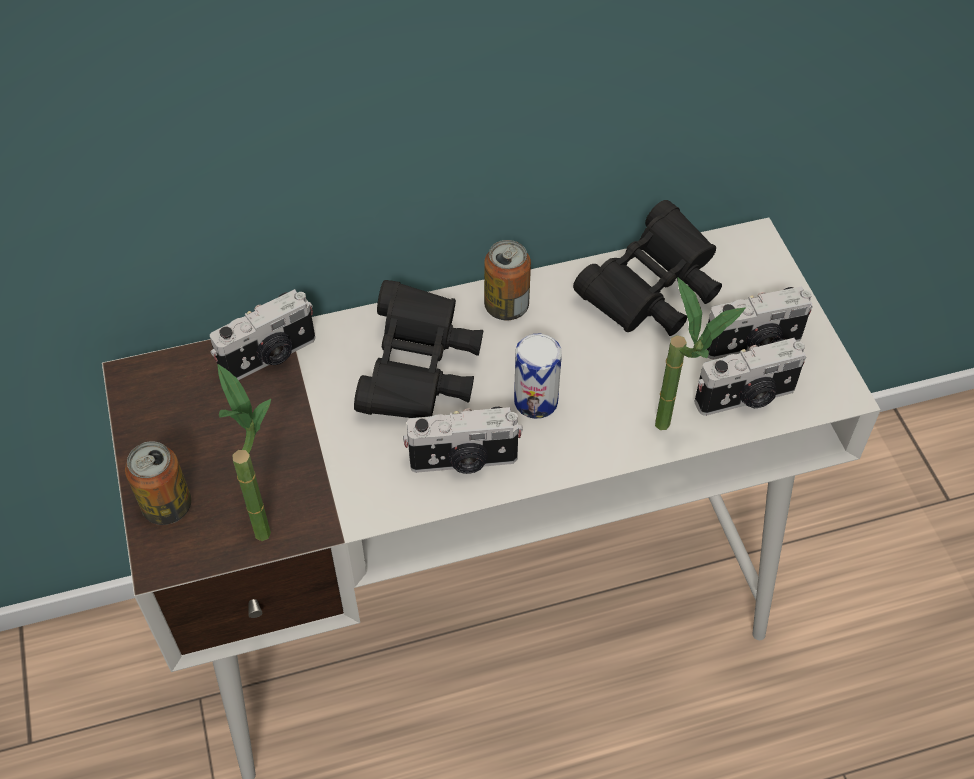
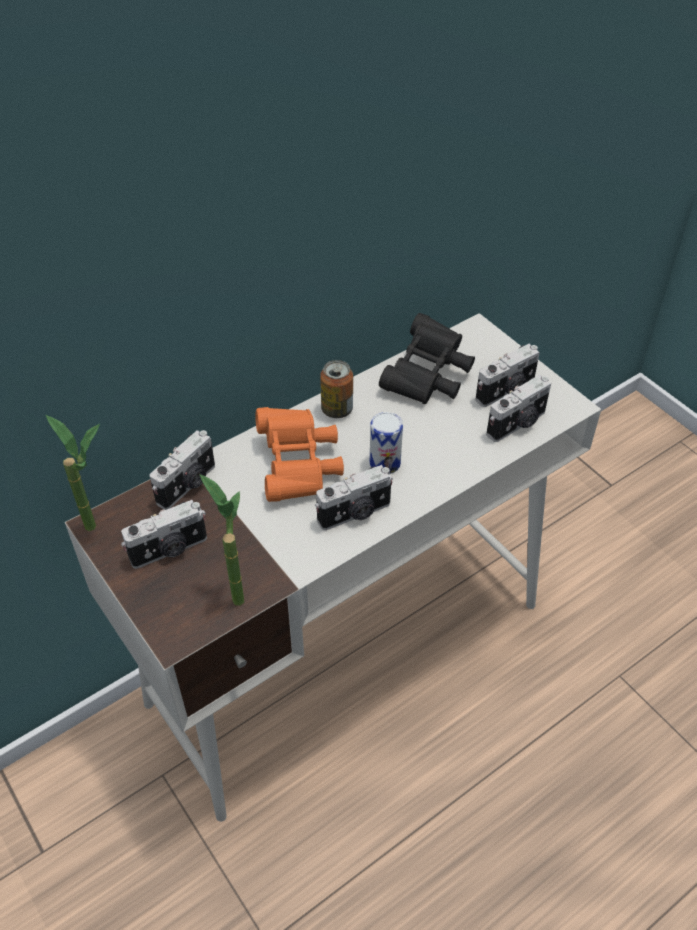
camera: 20 degrees left, 5 degrees down
(167, 506) = (160, 603): can -> none
(209, 439) = (169, 550): none -> camera
(420, 373) = (299, 466): black binoculars -> orange binoculars
(676, 431) = (484, 456): potted plant -> potted plant (101, 528)

